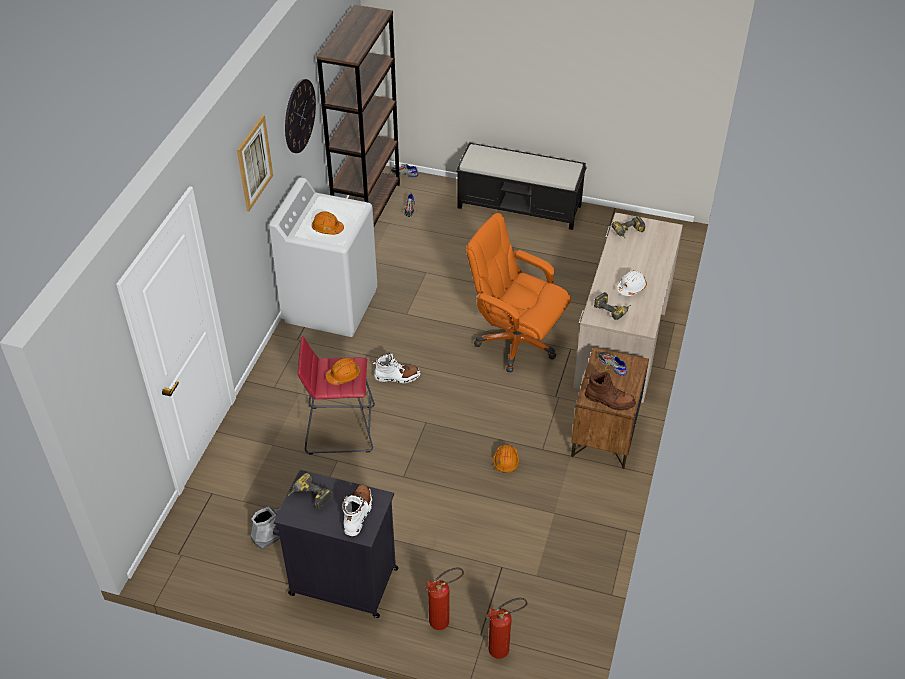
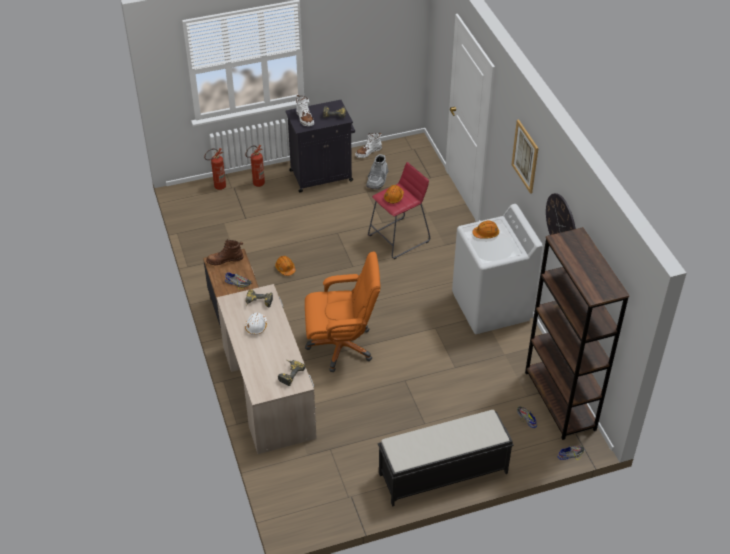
camera: 145 degrees right, 0 degrees up
(397, 377) = (397, 283): white boot -> white boot (368, 152)

